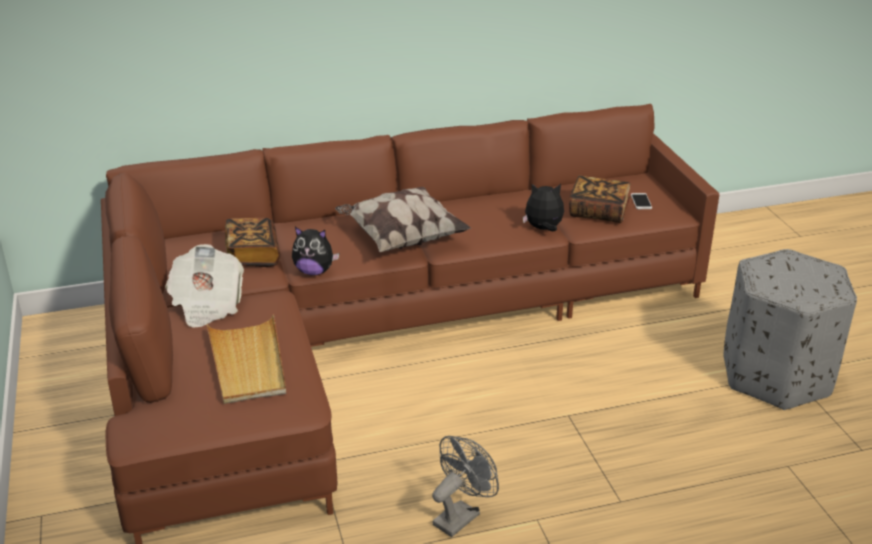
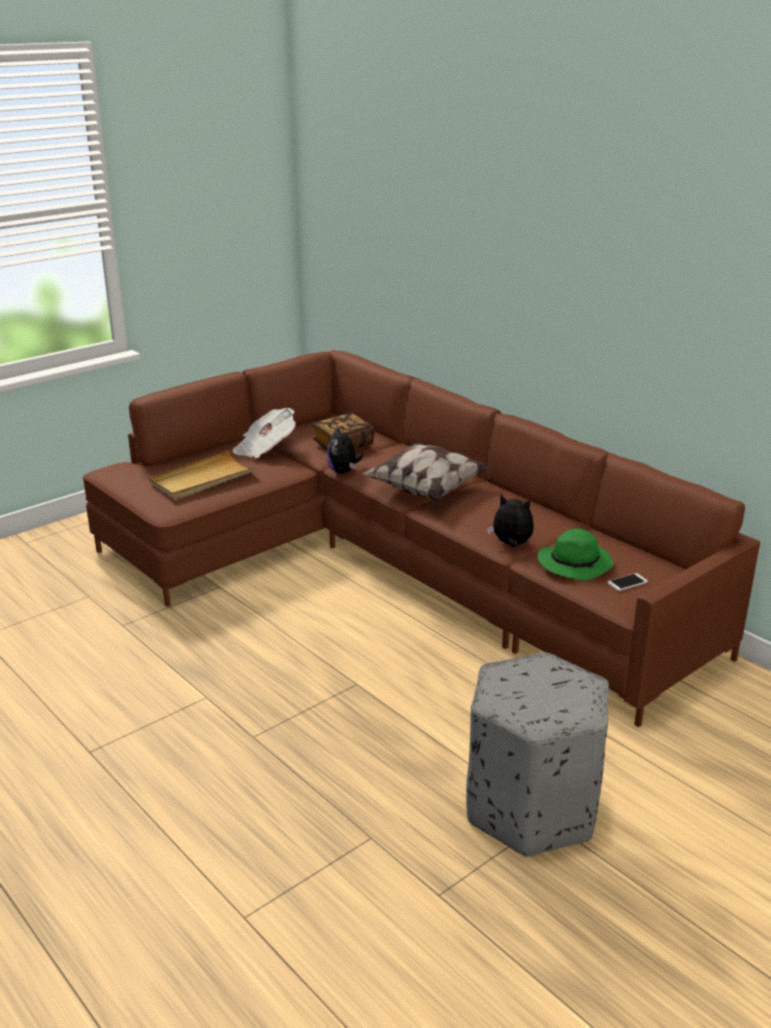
camera: 65 degrees right, 5 degrees down
(461, 515) = (192, 660): grey fan -> none
(543, 229) = (511, 544): plush toy -> plush toy turned 45 degrees counterclockwise
(598, 212) = (575, 564): book -> green hat

